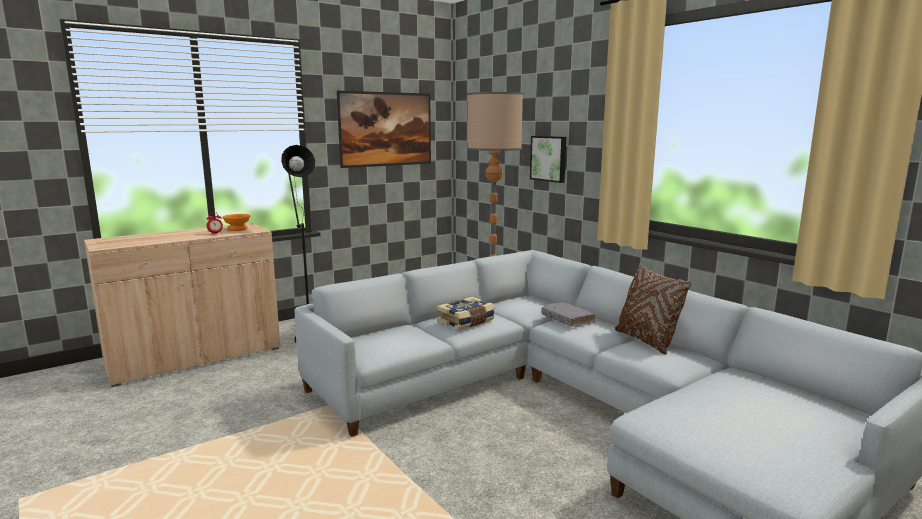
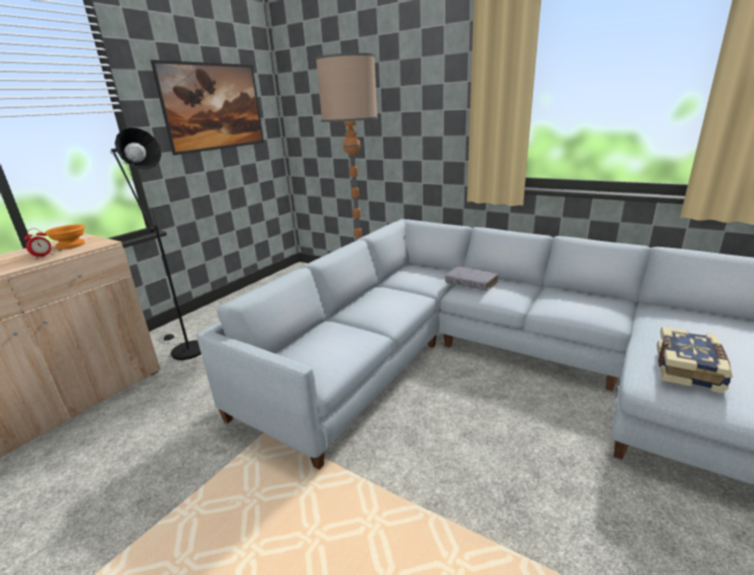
camera: 20 degrees left, 10 degrees up
(466, 322) = (384, 306): book -> book (690, 369)
(549, 158) = (401, 126): picture -> none
(646, 341) = (556, 292): brown pillow -> none

